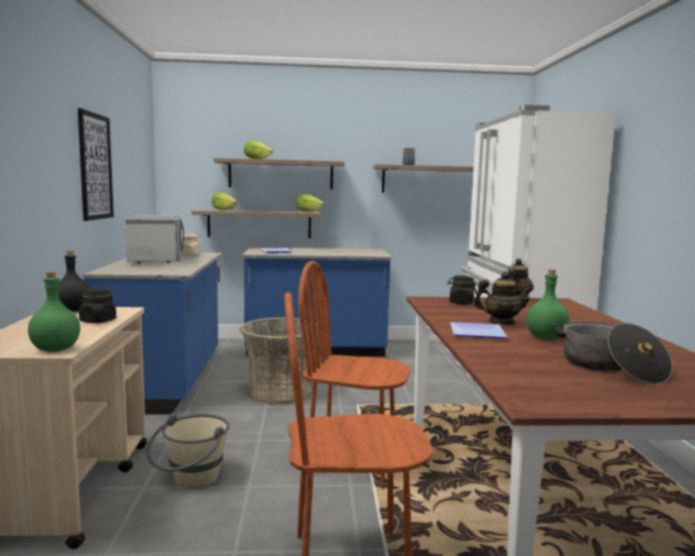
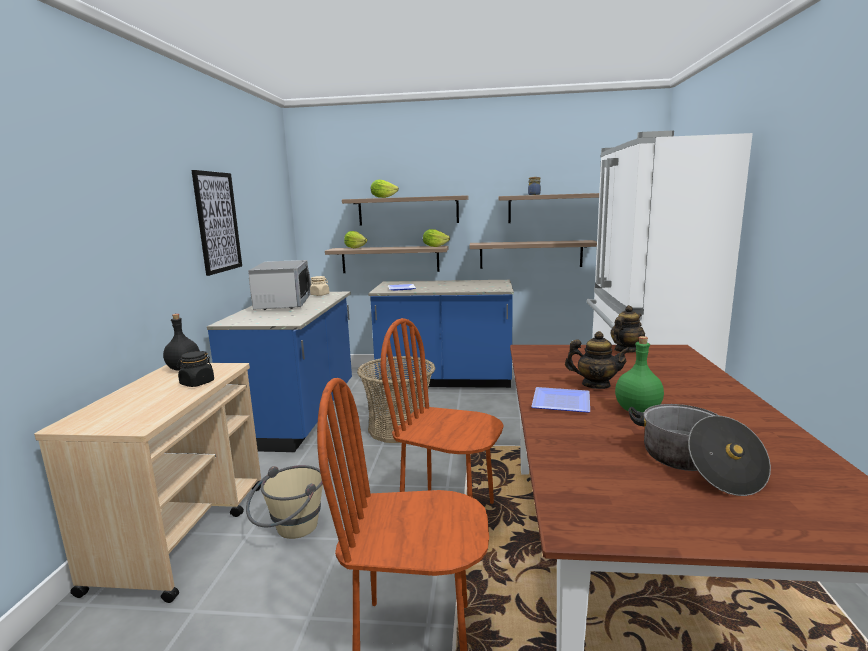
camera: 10 degrees right, 5 degrees up
(54, 350) = (136, 424): green bottle -> none
(403, 224) = (530, 254): none -> shelf
(461, 303) = (564, 354): black jar -> none

